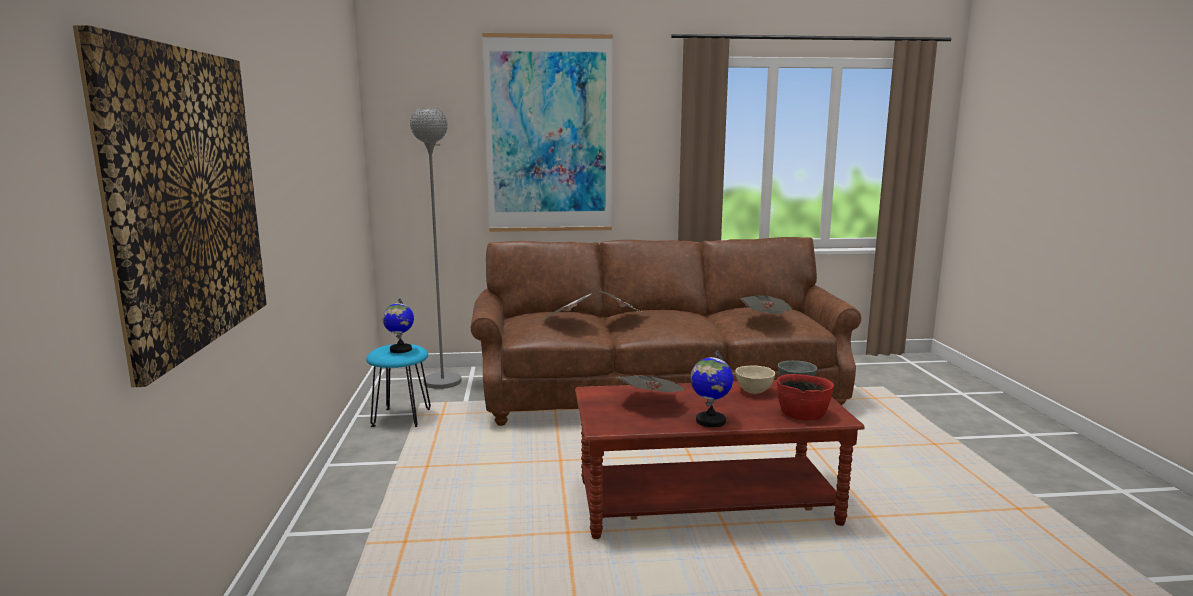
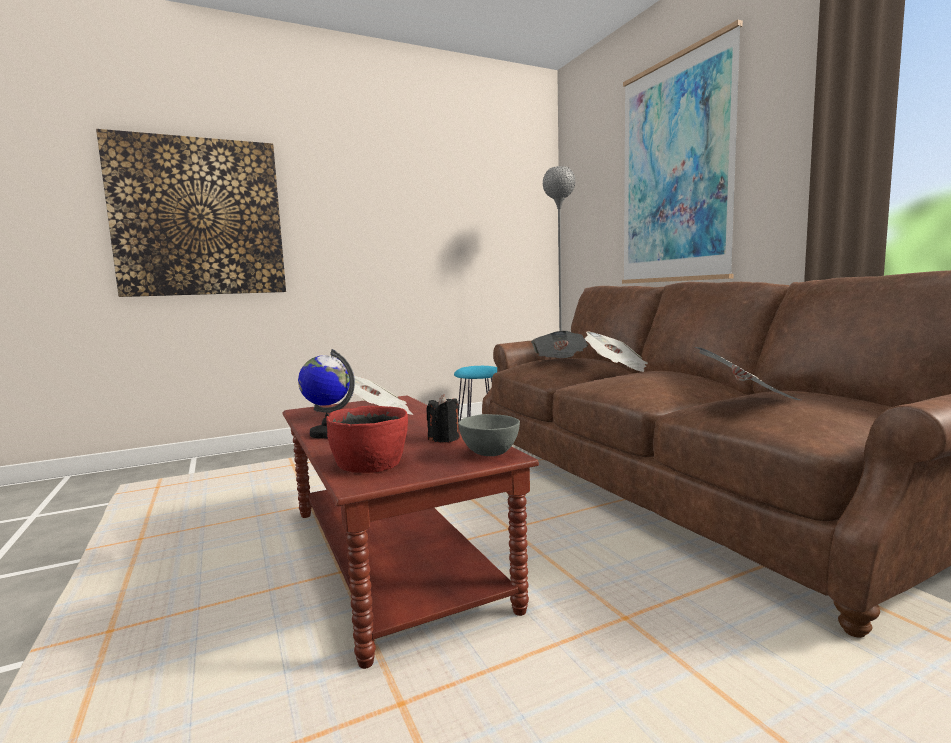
camera: 70 degrees right, 5 degrees down
(400, 350) = (476, 367): globe -> none
(754, 391) = (444, 439): beige bowl -> black candle

